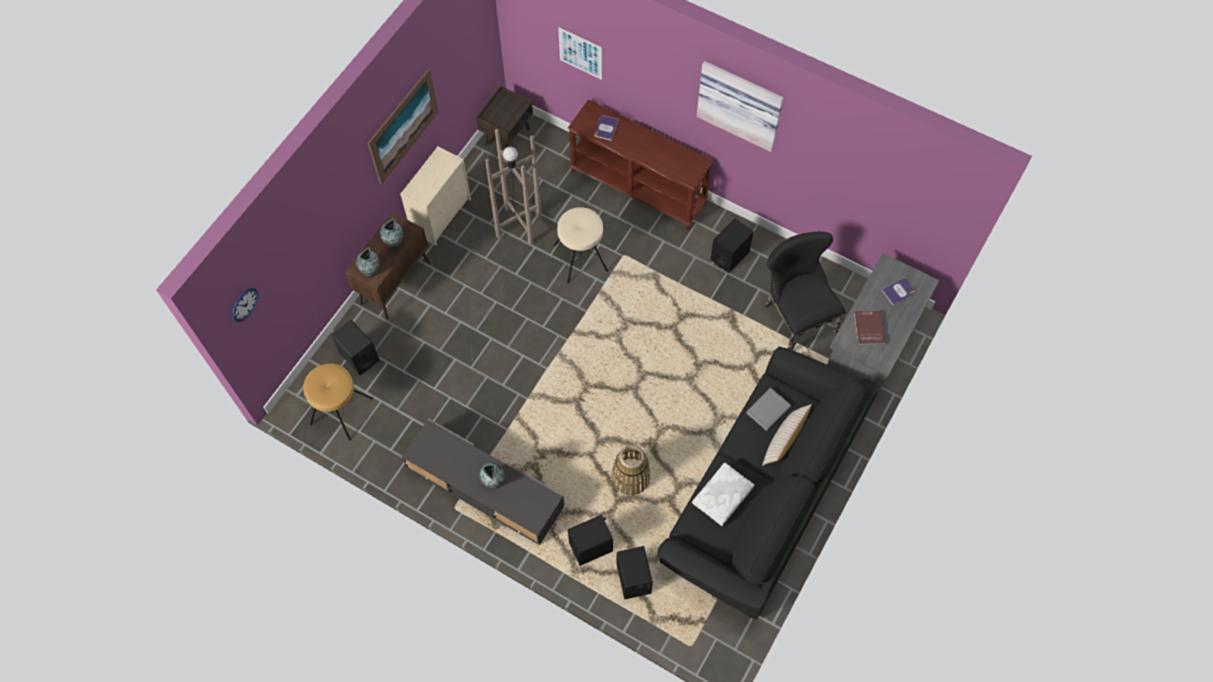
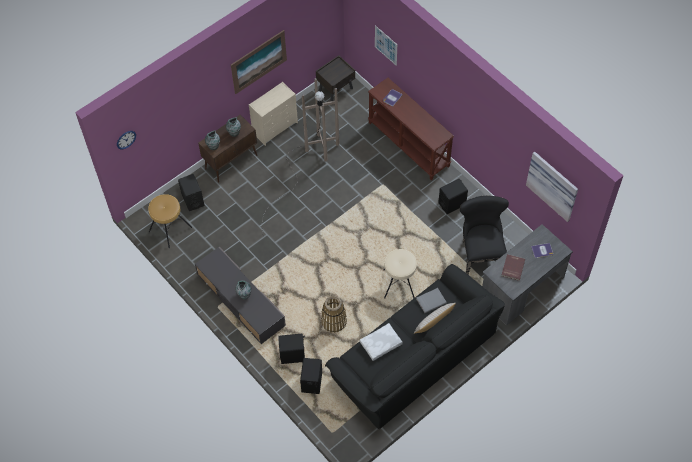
camera: 20 degrees right, 5 degrees down
(581, 257) = (354, 178): beige stool -> beige stool (399, 283)
(740, 103) = (469, 101): picture -> picture (553, 185)

